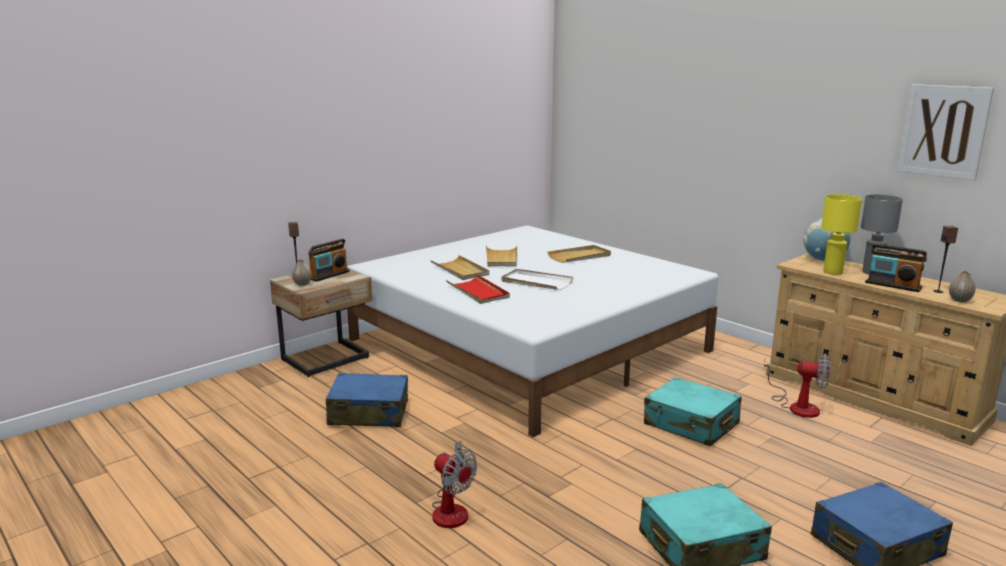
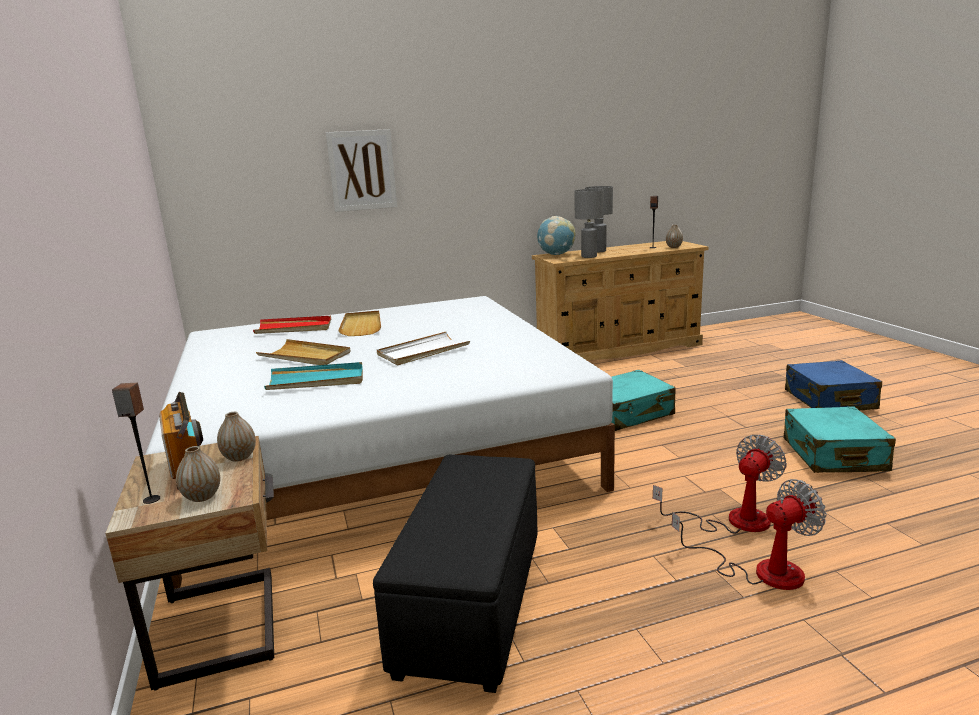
camera: 65 degrees left, 0 degrees up
(343, 280) = (239, 457): none -> vase
(368, 413) = (471, 604): blue suitcase -> black ottoman
(460, 270) = (316, 380): beige tray -> turquoise tray
(478, 292) = (419, 380): red tray -> red tray (294, 328)
(797, 406) = (618, 371): fan -> fan (733, 520)
(833, 272) = (589, 257): yellow table lamp -> grey table lamp
(893, 285) = (632, 252): radio -> none
(943, 131) = (611, 129): picture -> picture (362, 170)

